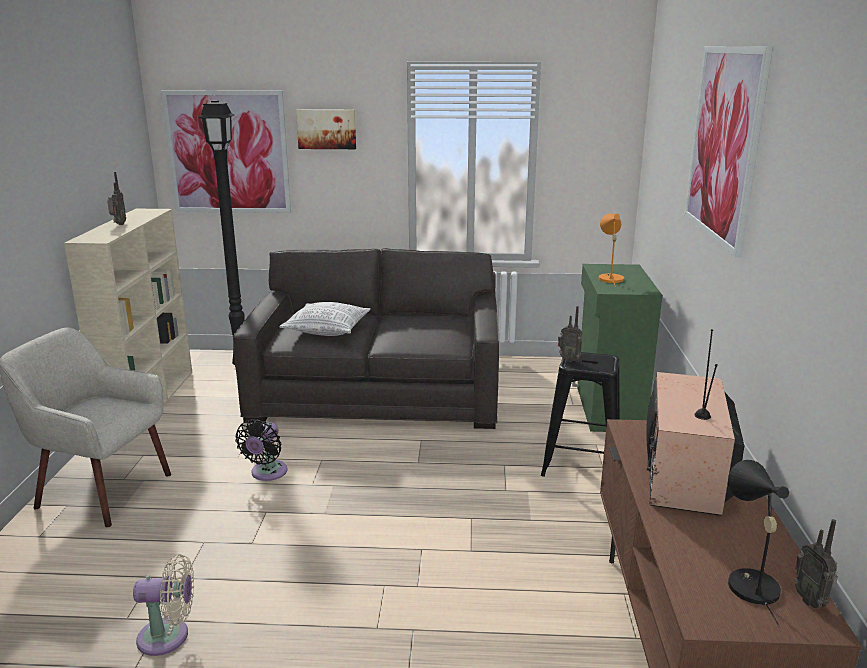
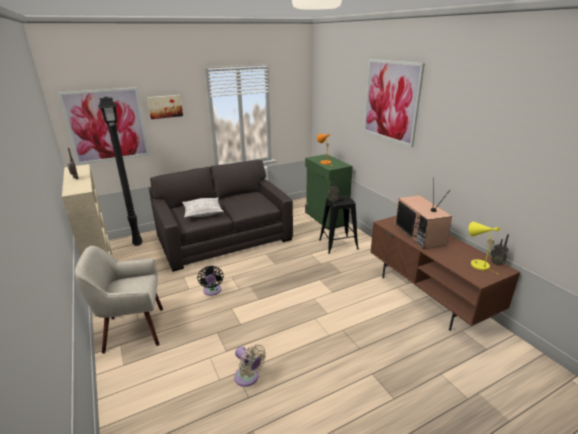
camera: 30 degrees left, 5 degrees up
(169, 637) = (248, 378): beige fan -> beige fan turned 75 degrees clockwise
(748, 582) = (476, 264): black table lamp -> yellow table lamp

